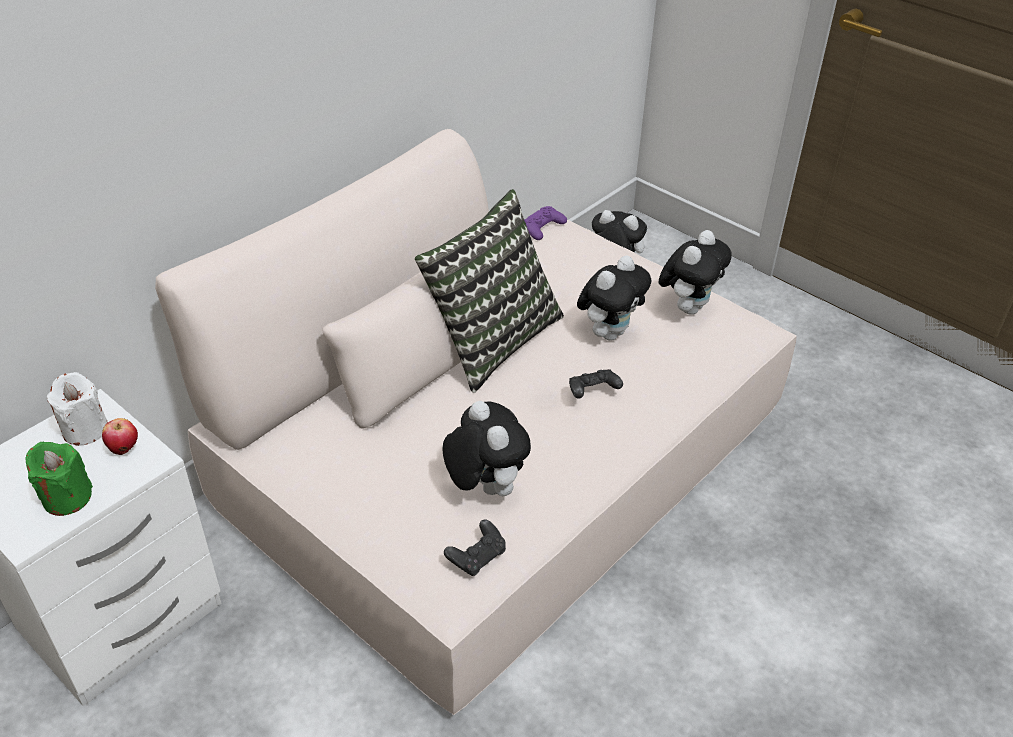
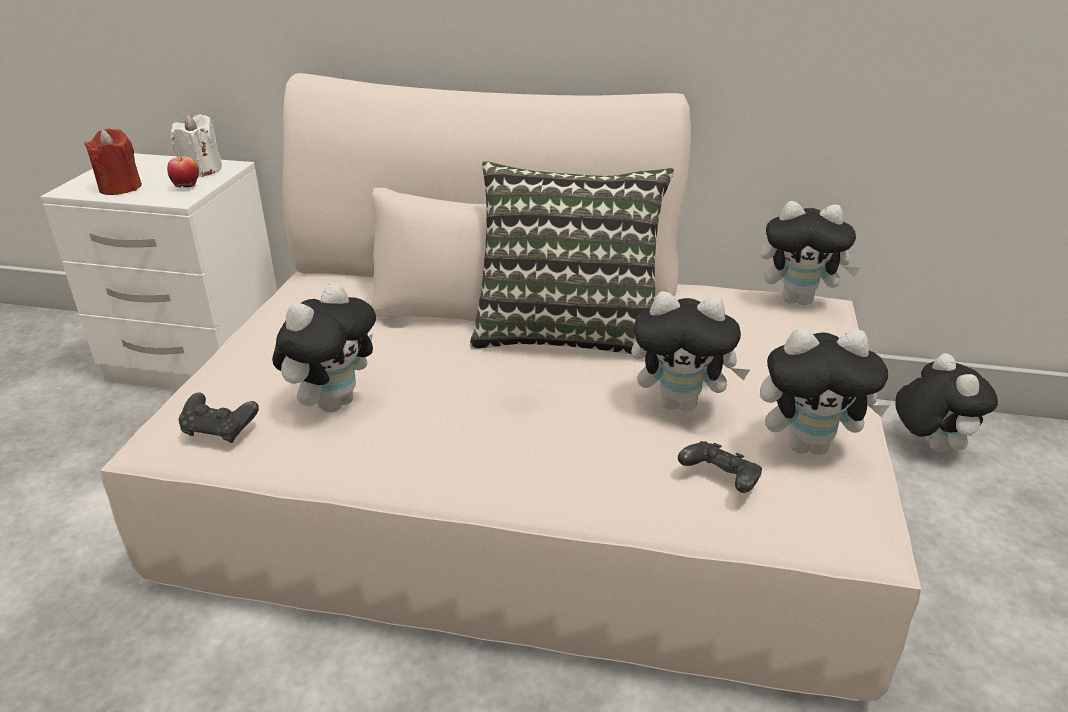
camera: 60 degrees right, 10 degrees down
(67, 497) = (120, 188): green candle -> red candle
(542, 227) = (799, 300): purple game controller -> plush toy
(592, 392) = (550, 421): black game controller -> black game controller (719, 480)

